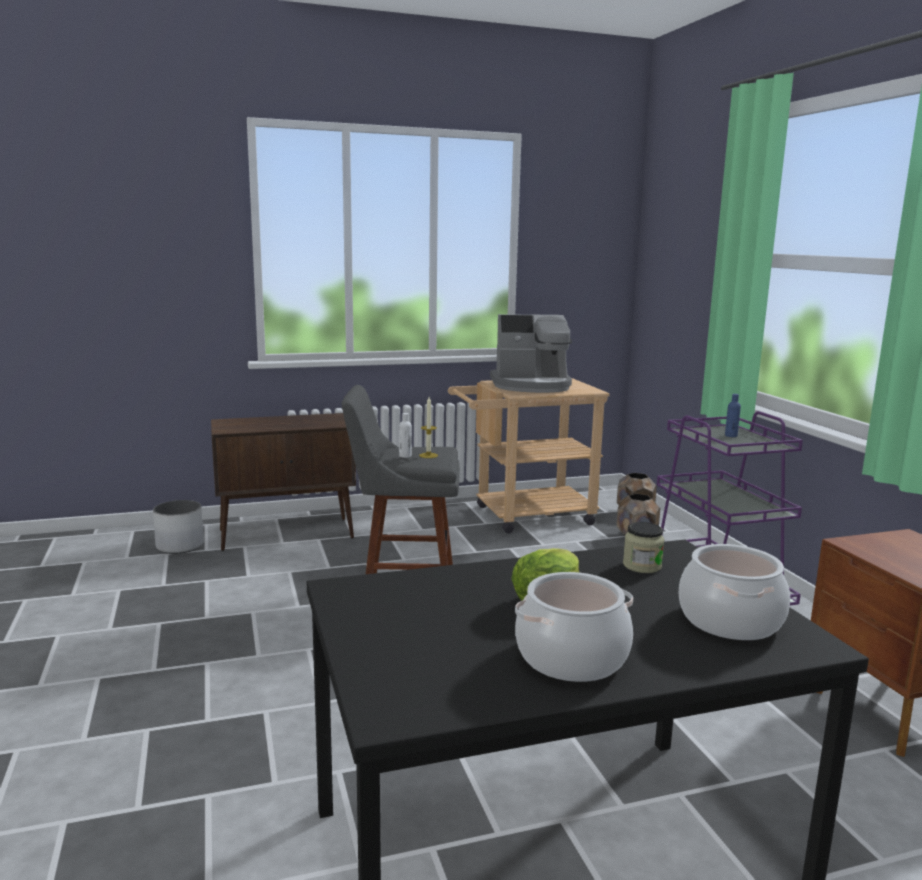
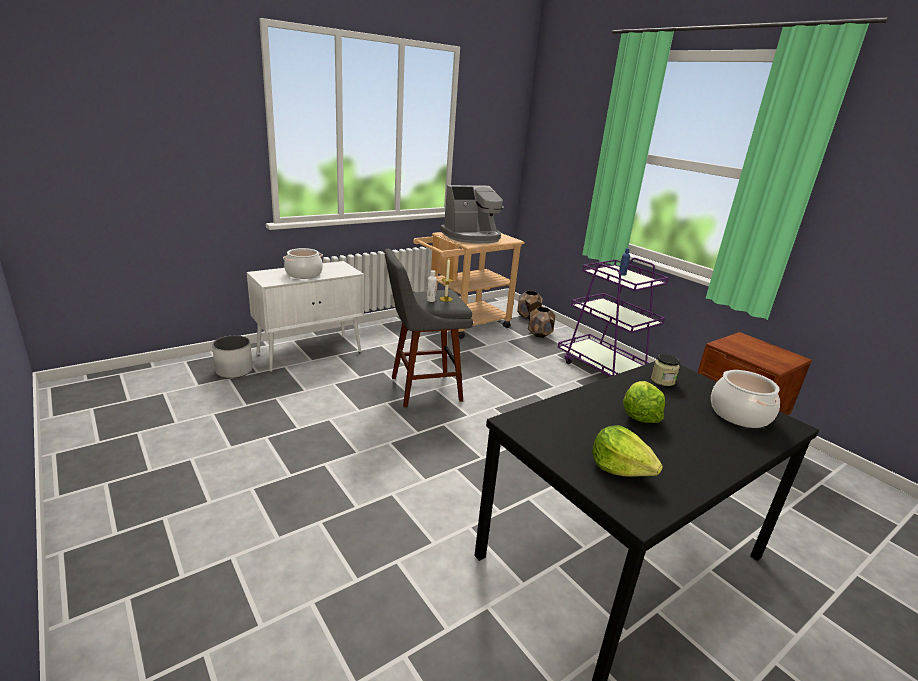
camera: 20 degrees left, 10 degrees up
(288, 534) = (311, 353): brown cabinet -> white cabinet
(432, 657) = (620, 468): none -> lettuce
(572, 657) = (690, 453): cooking pot -> cooking pot (304, 274)

